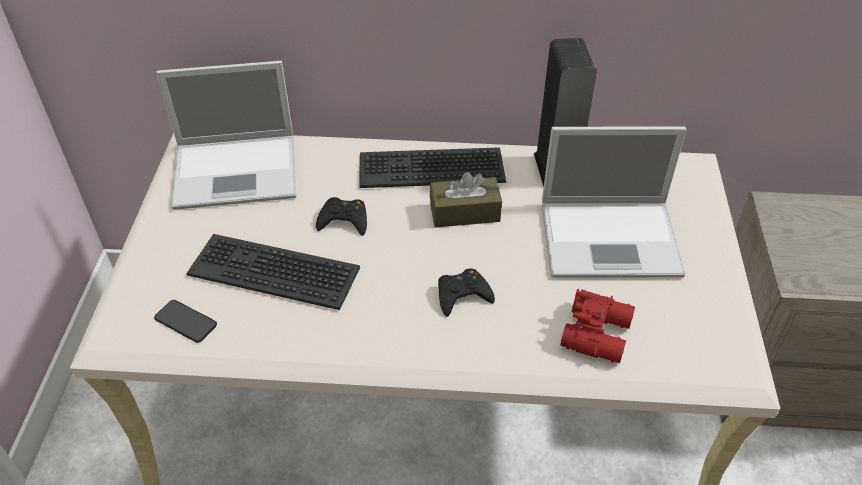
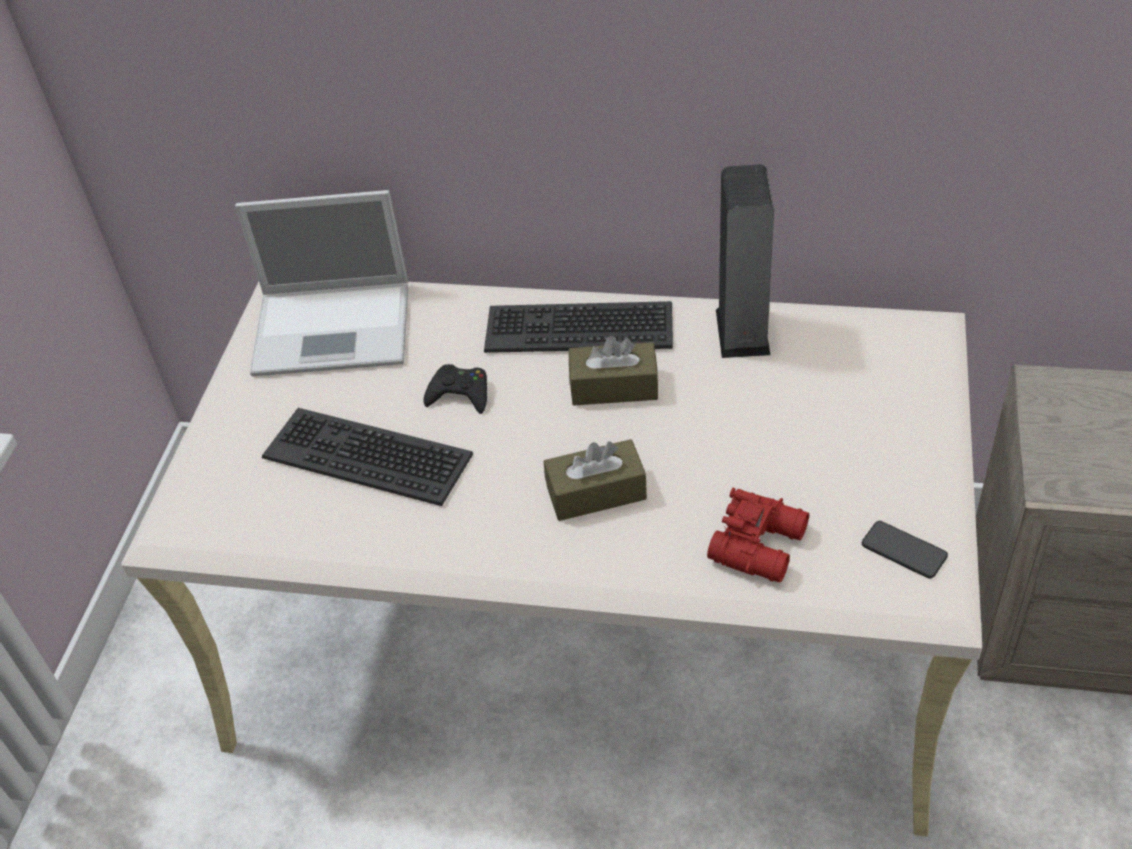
camera: 10 degrees right, 0 degrees up
(186, 322) = (257, 514): phone -> phone (904, 550)
(462, 295) = (596, 493): black game controller -> brown tissue box
(612, 238) = (800, 425): laptop -> none

